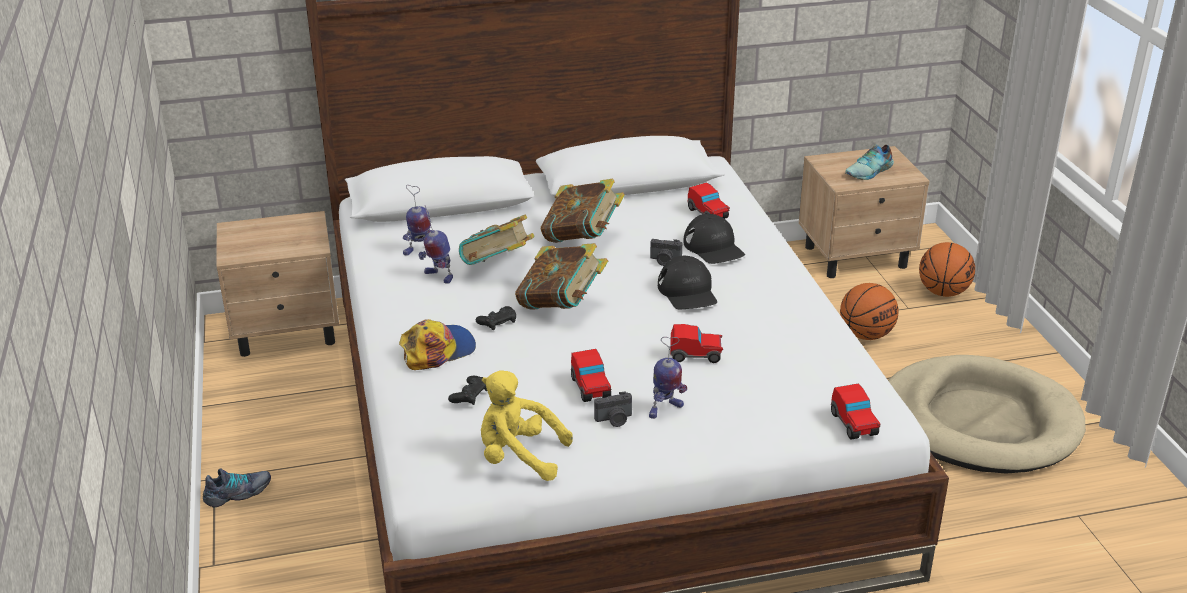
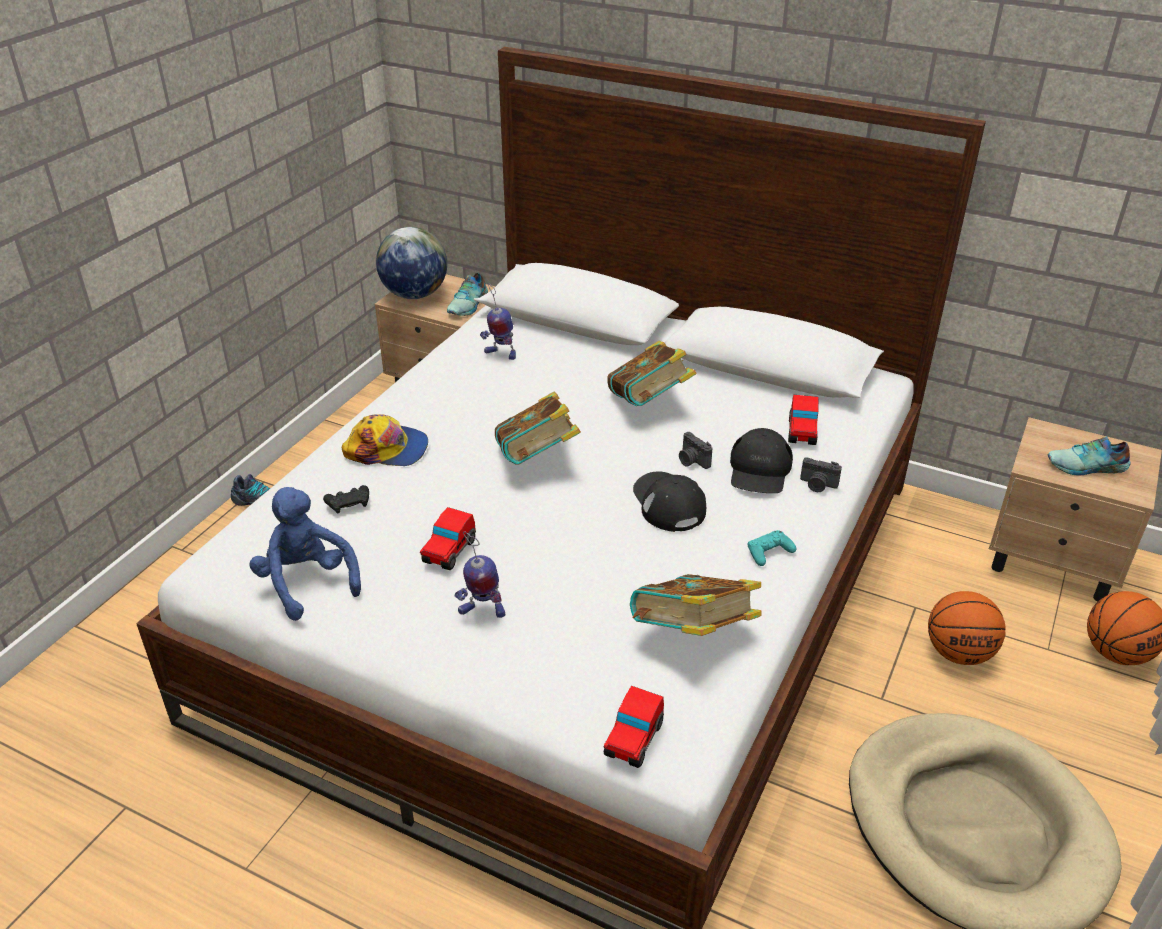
camera: 40 degrees right, 5 degrees up
(244, 245) = (414, 294): none -> globe
(308, 234) = (469, 304): none -> shoe
(438, 276) = (482, 383): toy robot -> none
(497, 322) = (466, 448): black game controller -> none
(498, 268) = (538, 398): book -> book (692, 636)
(518, 457) = (307, 582): yellow plush toy -> blue plush toy
(614, 420) = (426, 595): camera -> camera (817, 485)
(687, 292) = (668, 503): black cap -> black cap turned 135 degrees clockwise
(696, 355) = (586, 572): toy car -> none
(785, 291) = (769, 552): none -> turquoise game controller

